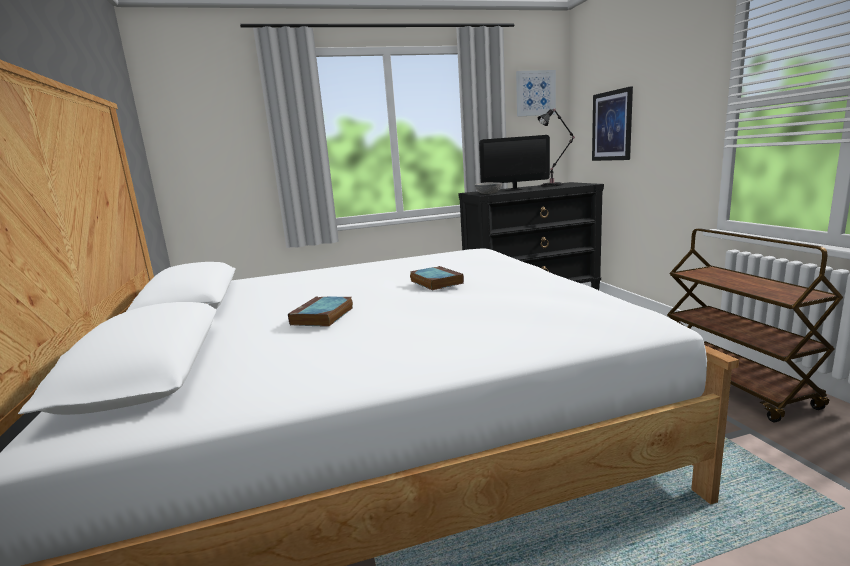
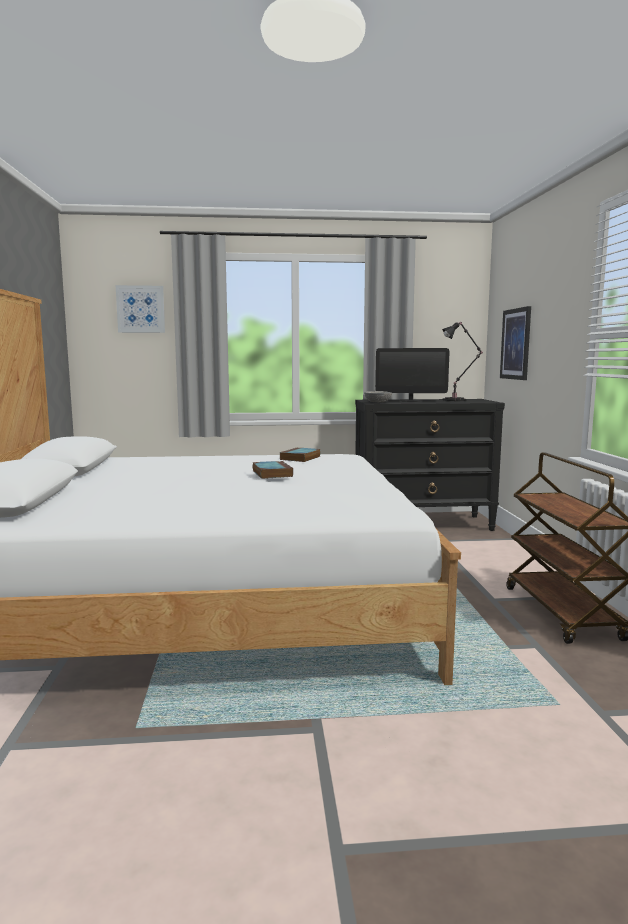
camera: 10 degrees right, 5 degrees down
(322, 316) = (157, 486): book -> book (300, 458)
(535, 93) = (450, 304): picture -> picture (140, 309)

